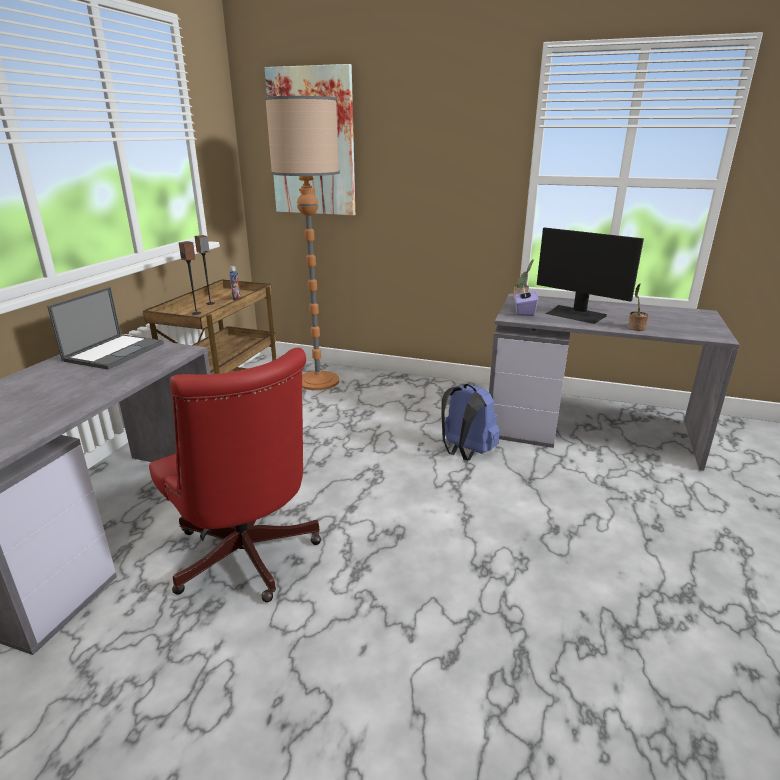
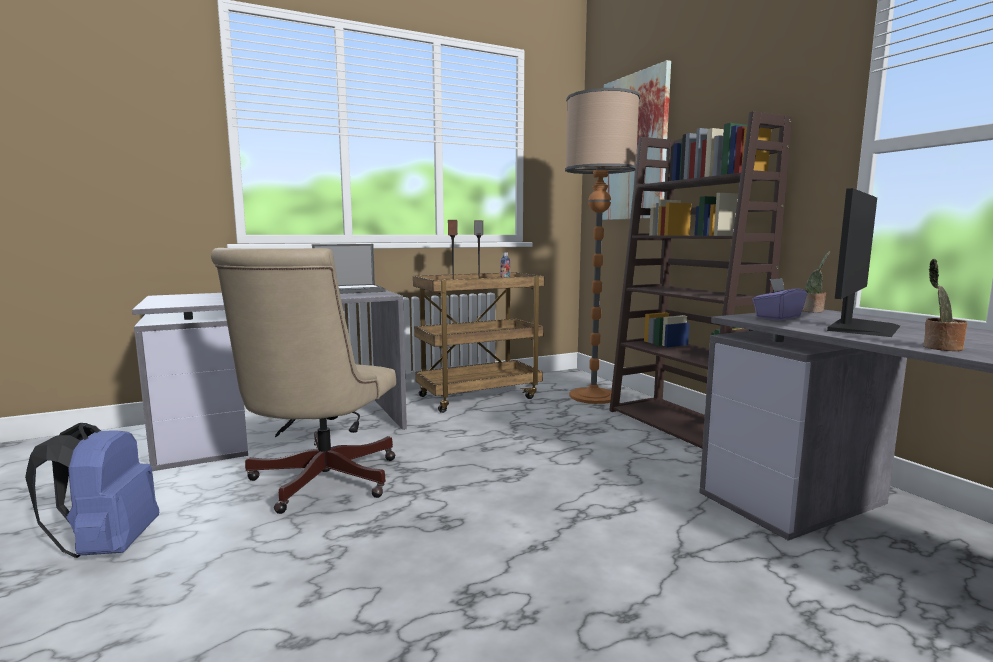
camera: 45 degrees right, 15 degrees down
(247, 560) = (318, 483): red office chair -> beige office chair
(409, 387) = (682, 425): none -> brown bookcase
(465, 452) = (646, 496): blue backpack -> blue backpack (107, 547)
(576, 314) = (861, 327): monitor -> monitor turned 135 degrees counterclockwise

